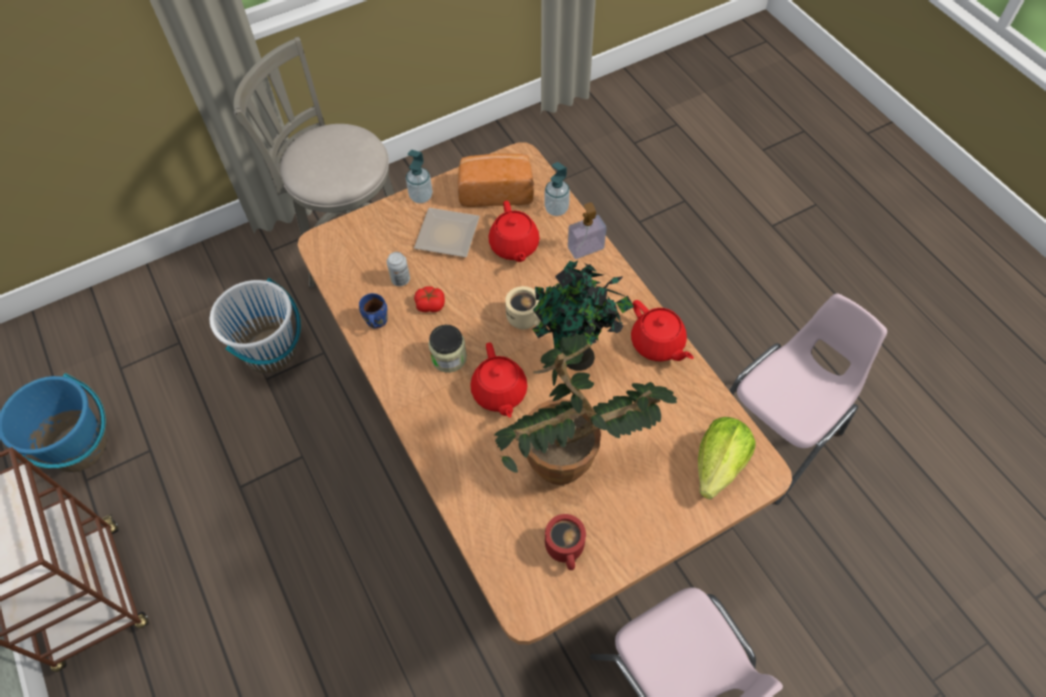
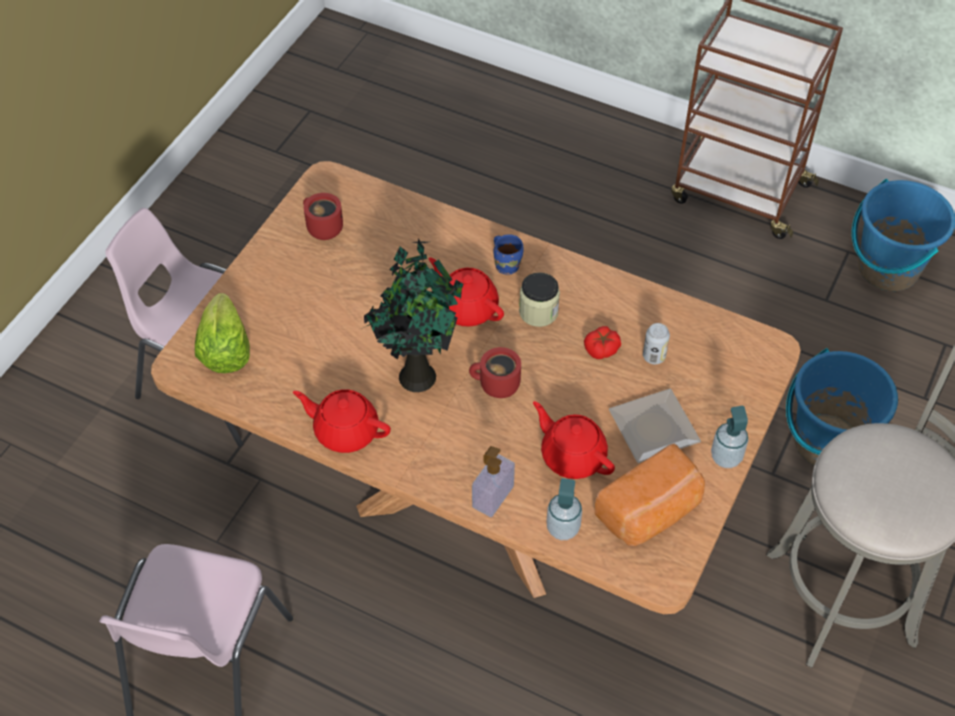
camera: 145 degrees right, 5 degrees down
(271, 351) = (826, 443): white bucket -> blue bucket
(375, 322) = (637, 306): blue mug -> blue mug (507, 265)
(526, 318) = (496, 386): beige mug -> red mug
(573, 462) = (358, 288): potted plant -> none

